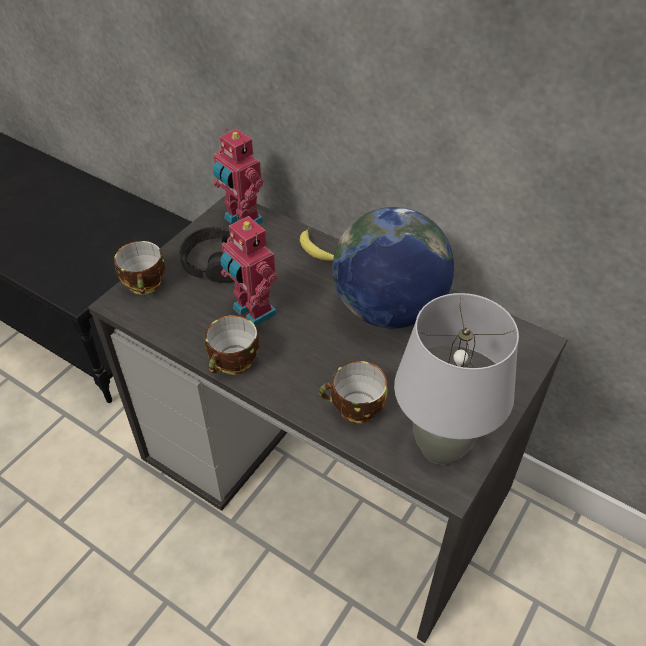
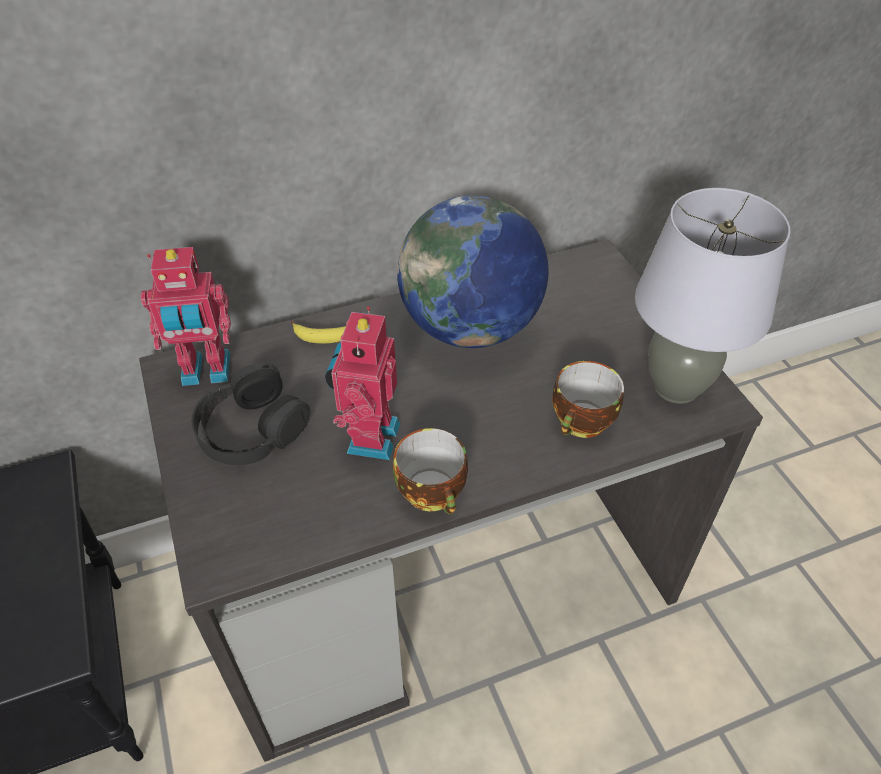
camera: 55 degrees left, 0 degrees up
(146, 285) = (215, 520): cup -> none
(252, 312) = (369, 437): toy robot -> toy robot turned 105 degrees clockwise

